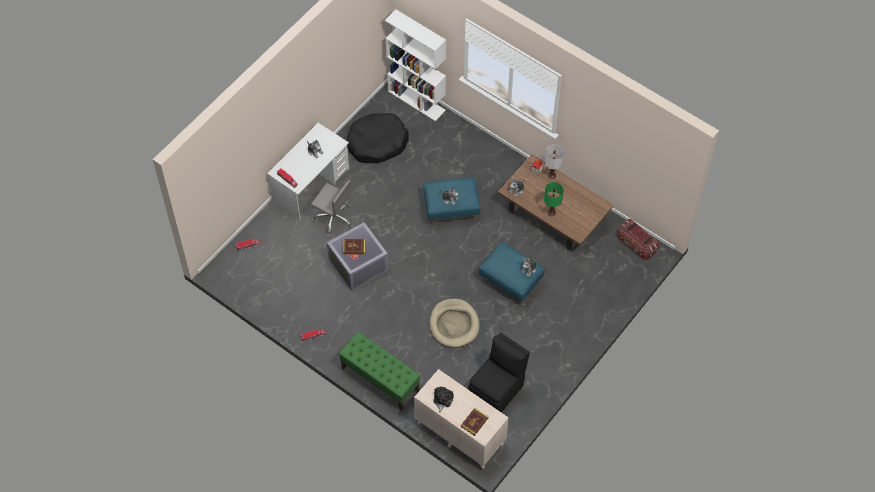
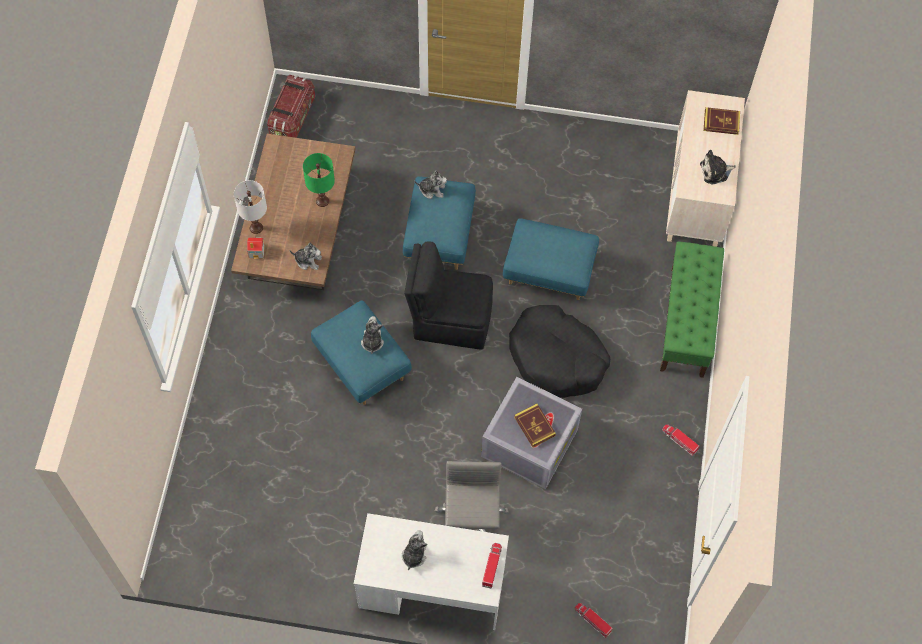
camera: 120 degrees left, 5 degrees up
(377, 143) = (296, 532): black dog bed -> black dog bed (557, 357)
(417, 100) = (181, 515): white bookcase -> none
(454, 324) = (548, 273): beige dog bed -> blue ottoman
(497, 390) = (611, 180): black chair -> black chair (450, 320)

